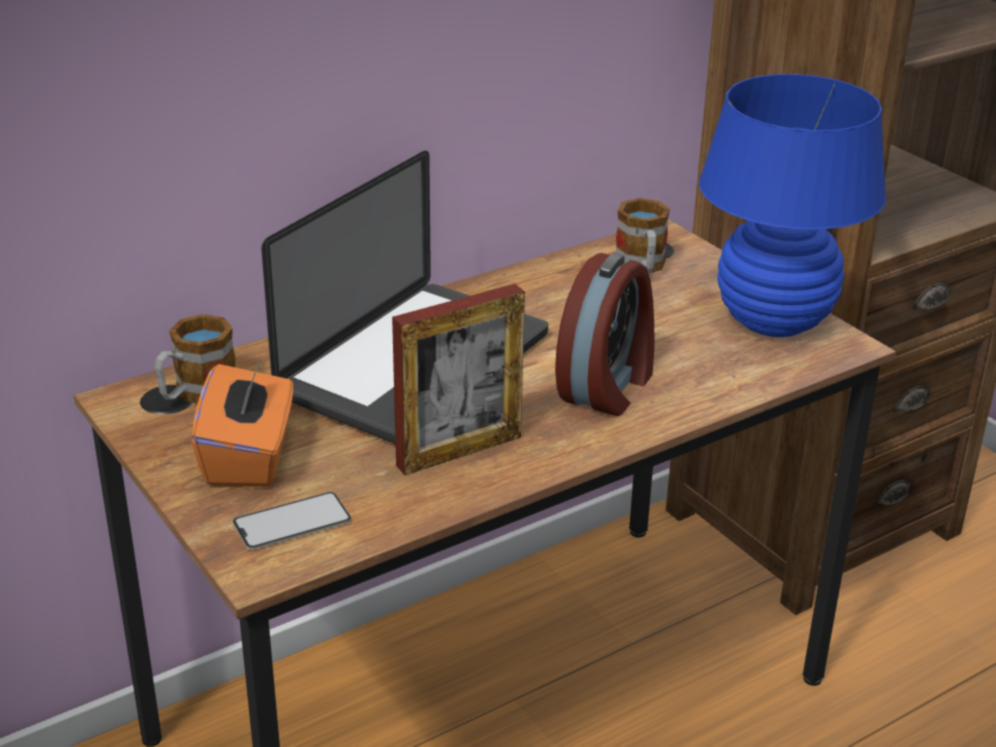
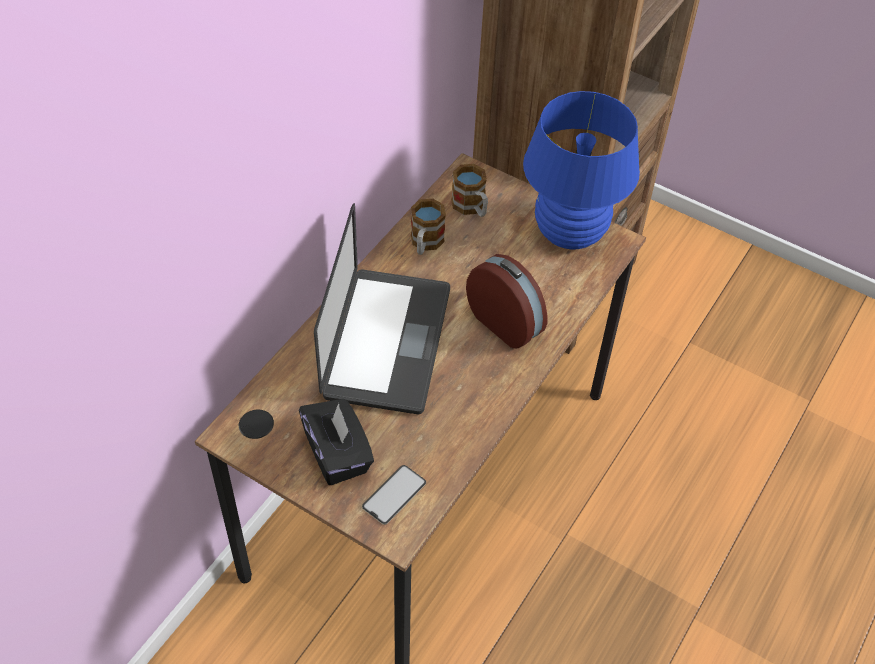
camera: 25 degrees left, 20 degrees up
(196, 394) = (272, 413): mug -> mug (425, 243)
(249, 457) = (338, 454): orange tissue box -> black tissue box
(459, 451) = (453, 405): picture frame -> none
(608, 386) = (506, 322): alarm clock -> alarm clock turned 45 degrees counterclockwise

